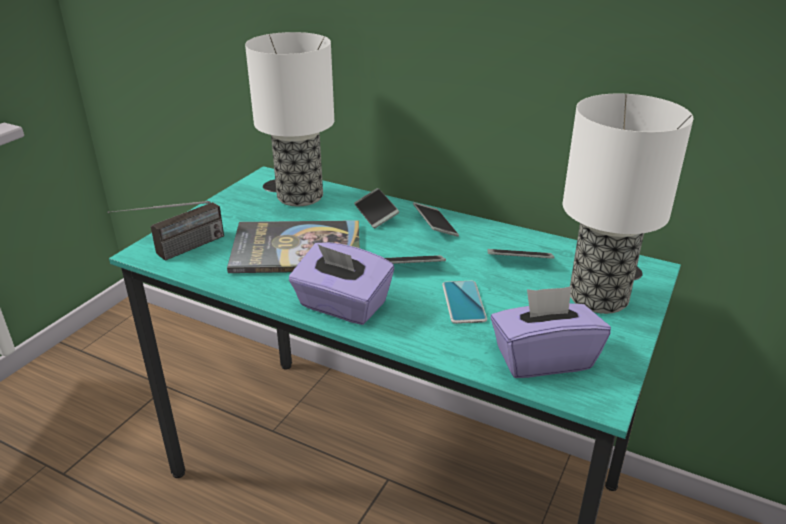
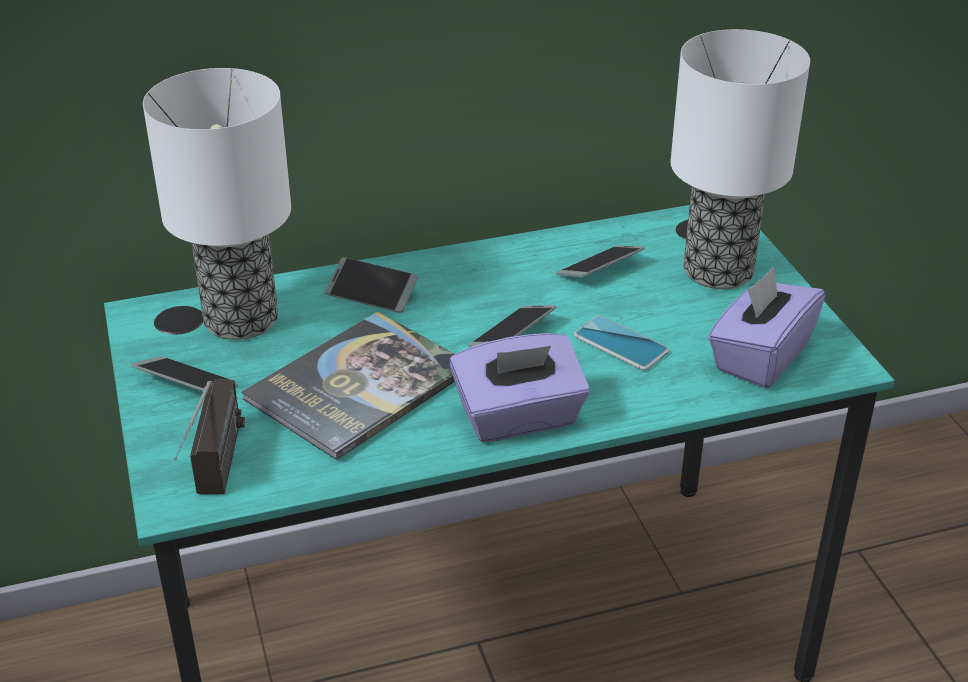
camera: 45 degrees left, 5 degrees up
(435, 225) = (459, 273): phone -> phone (184, 383)

